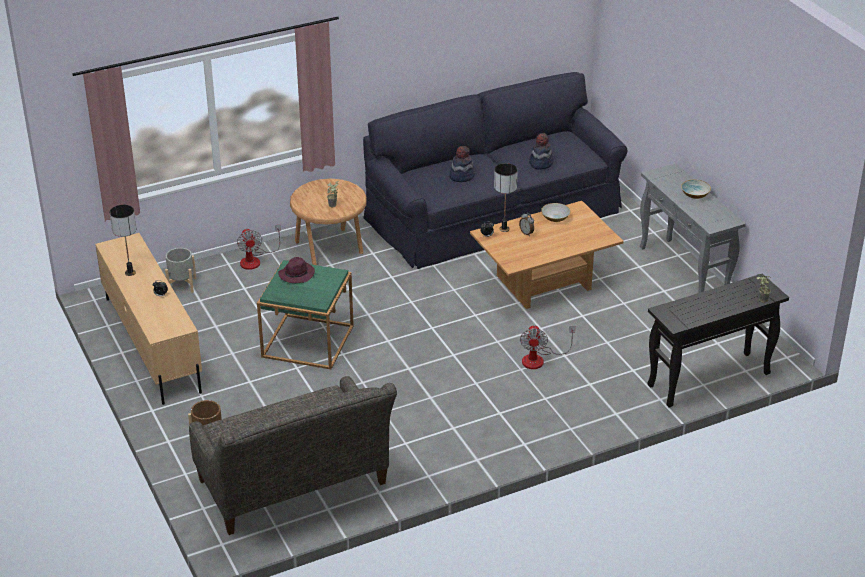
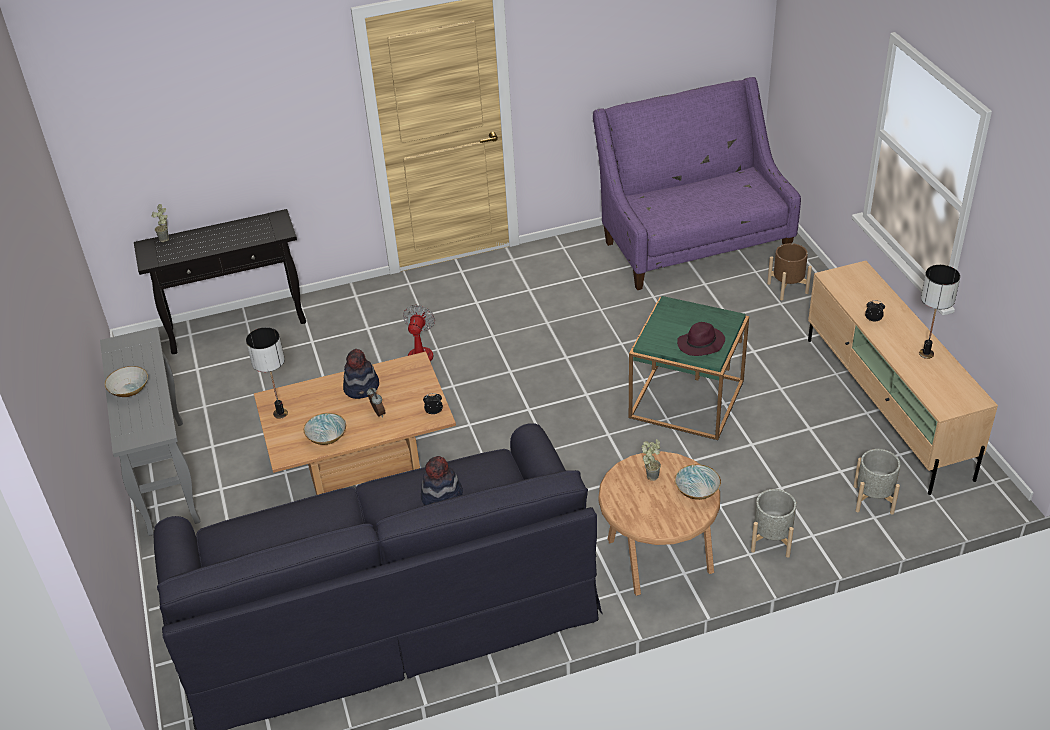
camera: 170 degrees left, 5 degrees up
(255, 260) = (772, 540): fan -> grey planter
(296, 488) = (692, 242): grey sofa -> purple sofa
(304, 200) = (697, 490): none -> bowl
(504, 229) = (406, 422): table lamp -> table lamp (280, 414)
(540, 163) = (306, 517): hat -> hat (362, 388)

